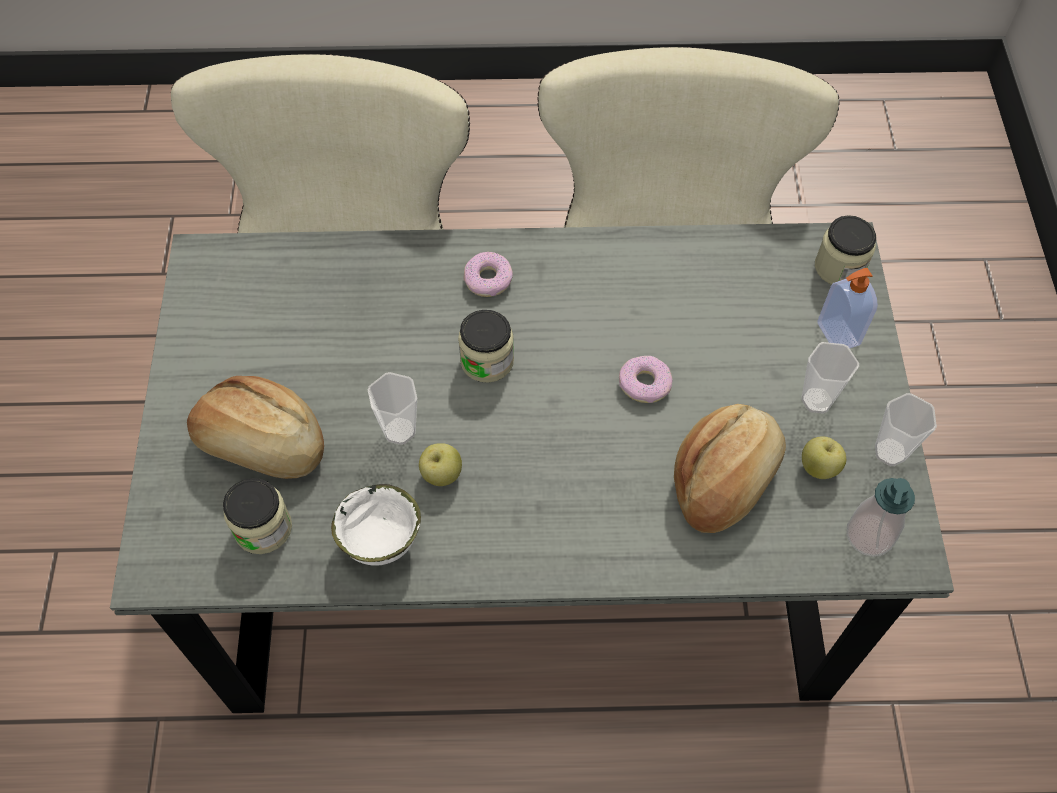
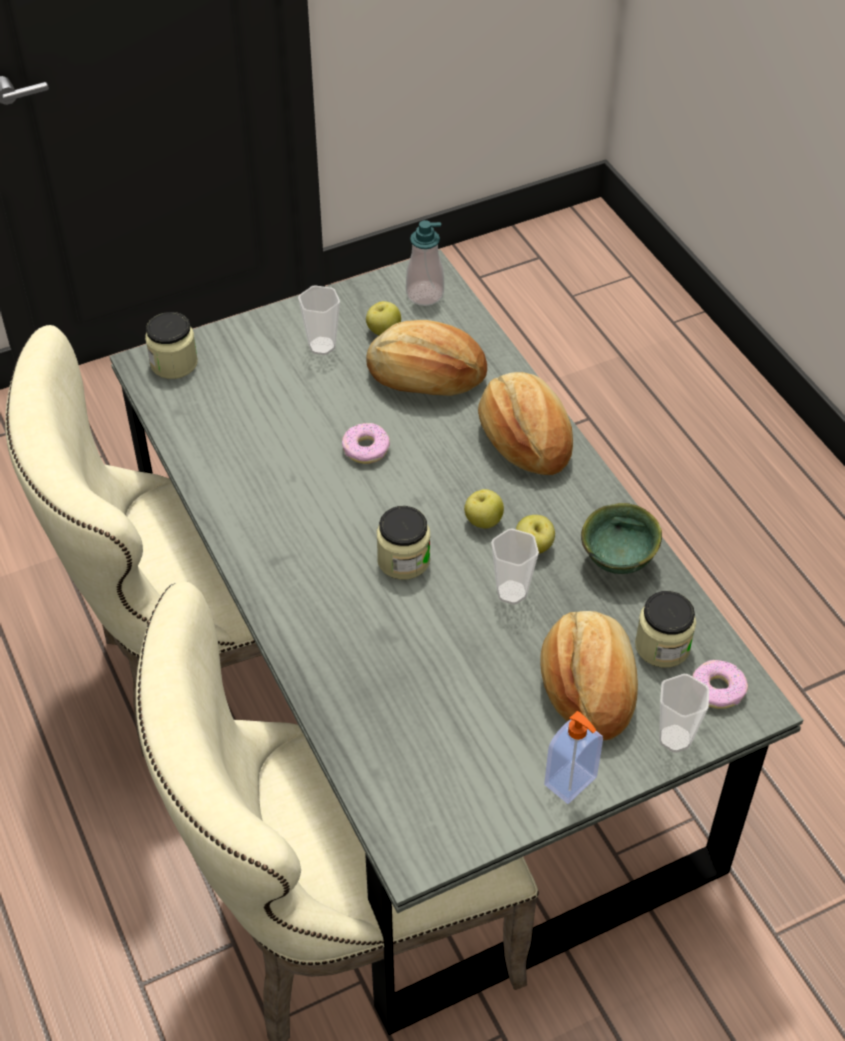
camera: 115 degrees left, 10 degrees down
(380, 543) = (619, 561): white bowl -> green bowl
(488, 279) = (311, 593): donut -> donut (717, 689)
(497, 445) = (483, 521): none -> apple
(589, 533) = (524, 439): none -> bread
(836, 334) = (248, 349): soap dispenser -> soap dispenser (572, 782)
(890, 452) = (346, 298): cup -> cup (675, 738)

